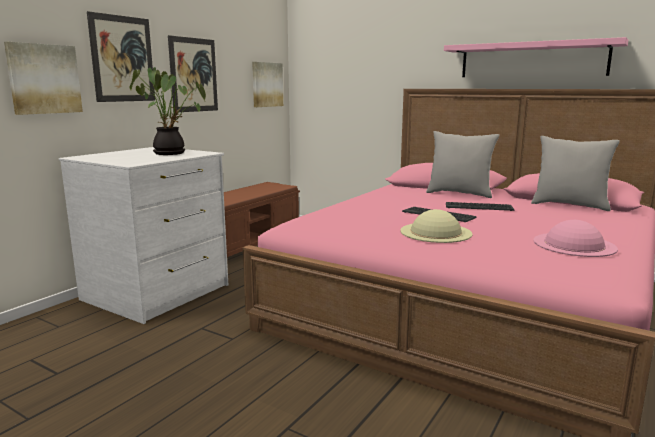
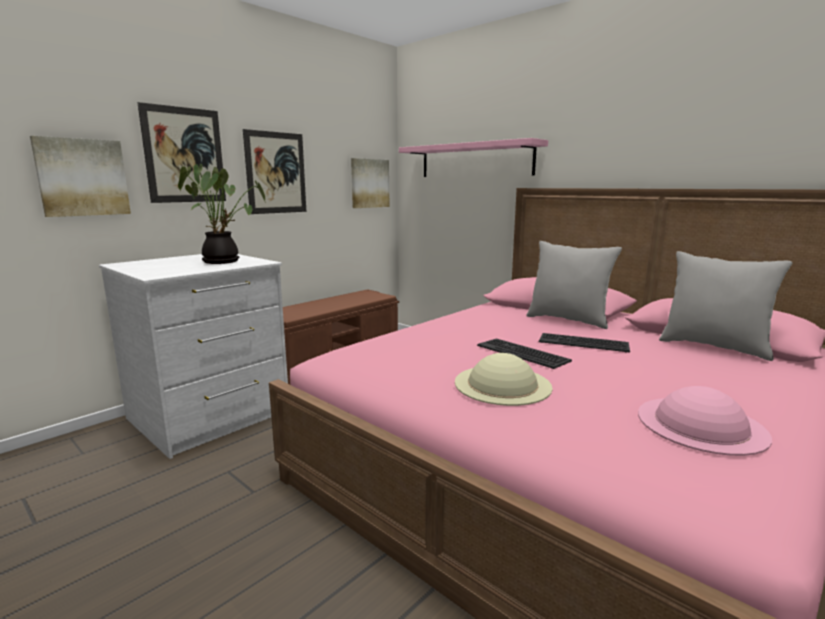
camera: 10 degrees right, 0 degrees up
(532, 60) = (676, 152): pink shelf -> pink shelf (475, 160)

